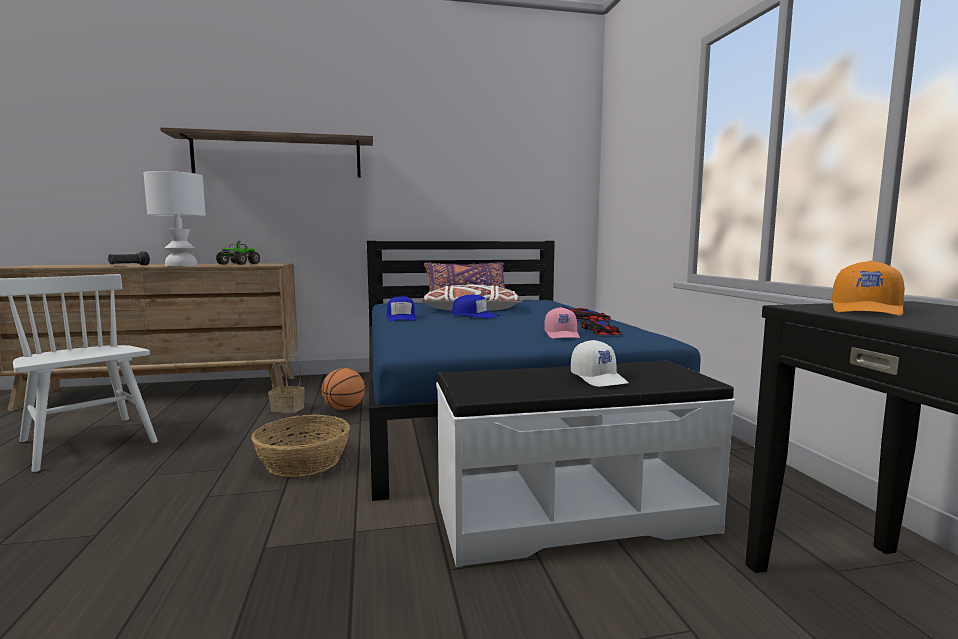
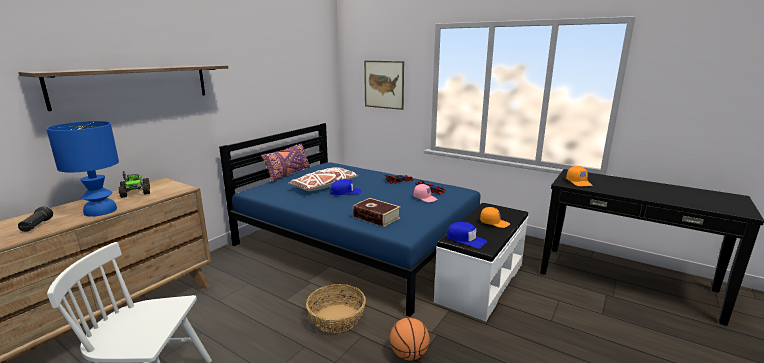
camera: 45 degrees left, 10 degrees up
(180, 265) = (99, 211): white table lamp -> blue table lamp
(288, 409) = (242, 294): basket -> none
(344, 409) = (279, 278): basketball -> basketball (409, 355)
(401, 317) = (311, 206): blue cap -> blue cap (466, 239)
(430, 334) = (376, 217): none -> book
(599, 379) = (494, 223): white cap -> orange cap
(639, 174) = (384, 84): none -> picture

